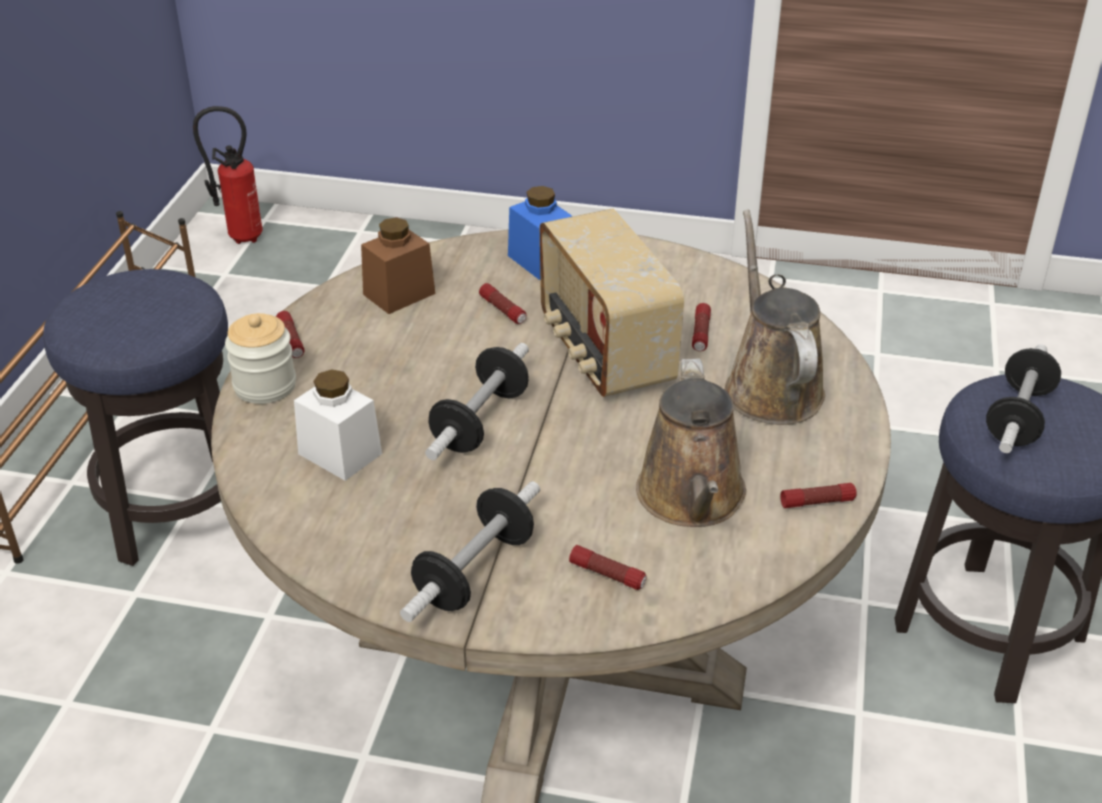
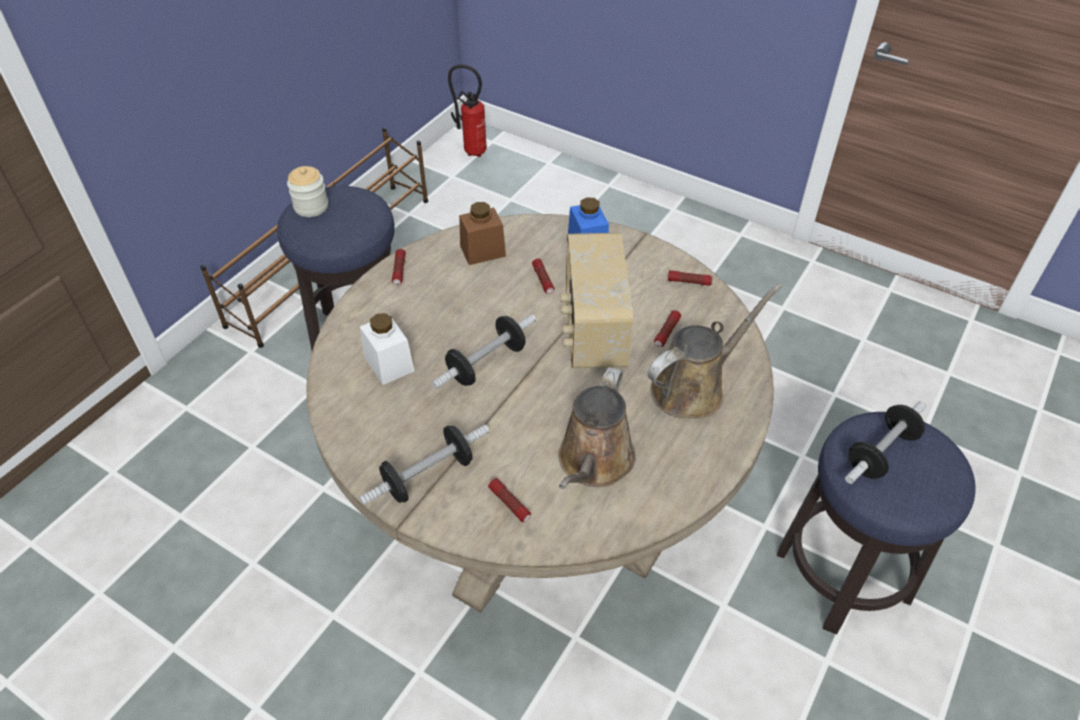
camera: 20 degrees right, 10 degrees up
(265, 386) = (368, 301): jar -> jar (311, 207)
(770, 386) = (693, 388): brown watering can -> brown watering can turned 45 degrees clockwise
(817, 502) = (678, 490): flashlight -> flashlight (689, 282)

